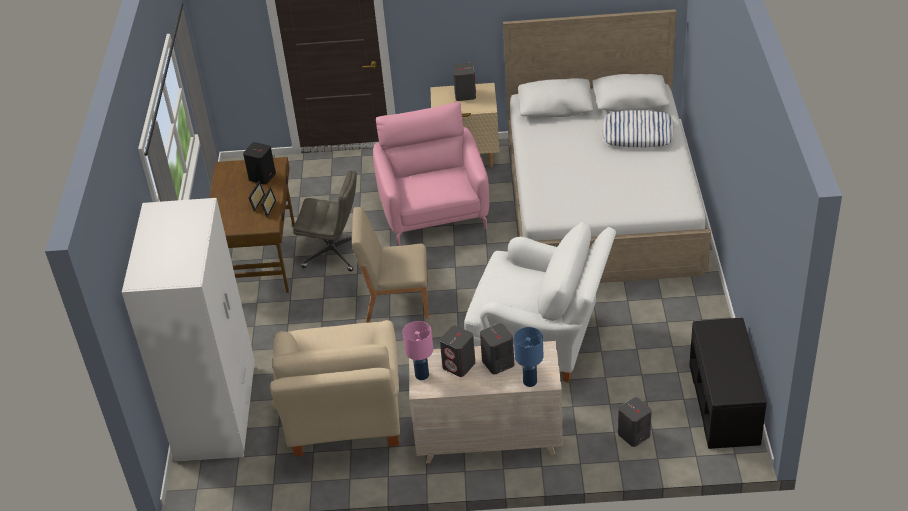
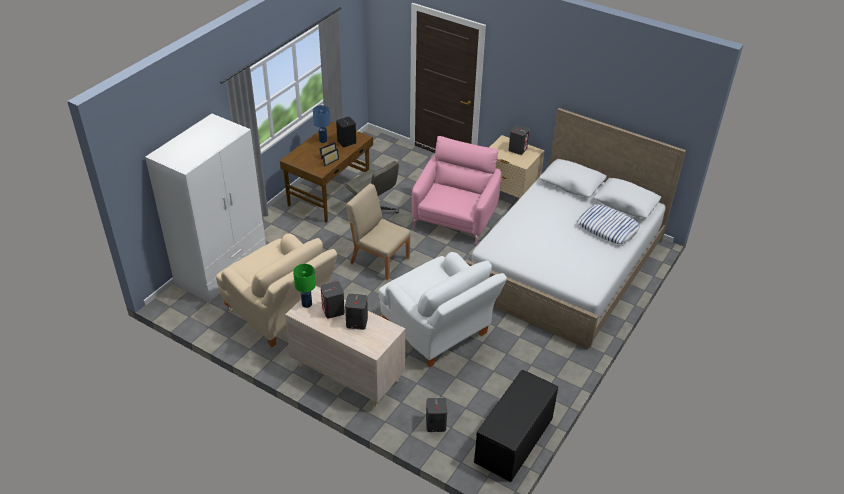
camera: 30 degrees right, 0 degrees up
(345, 420) = (281, 313): beige armchair -> beige armchair turned 75 degrees counterclockwise
(422, 375) = (307, 304): pink table lamp -> green table lamp
(530, 382) = (363, 344): blue table lamp -> blue table lamp (323, 140)

